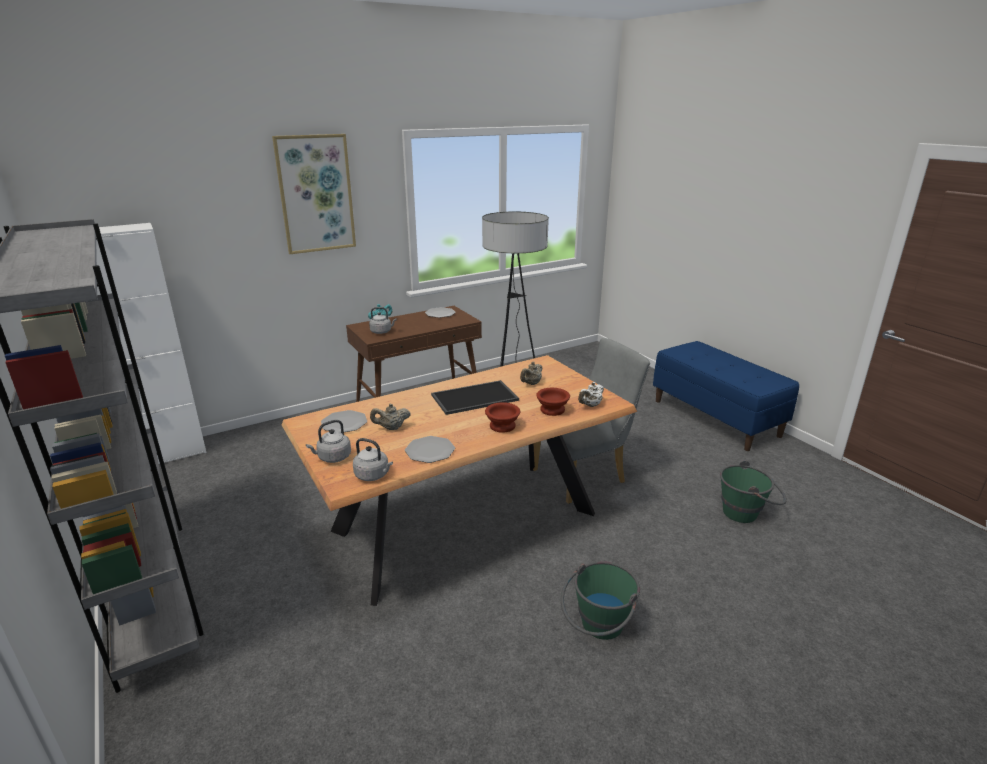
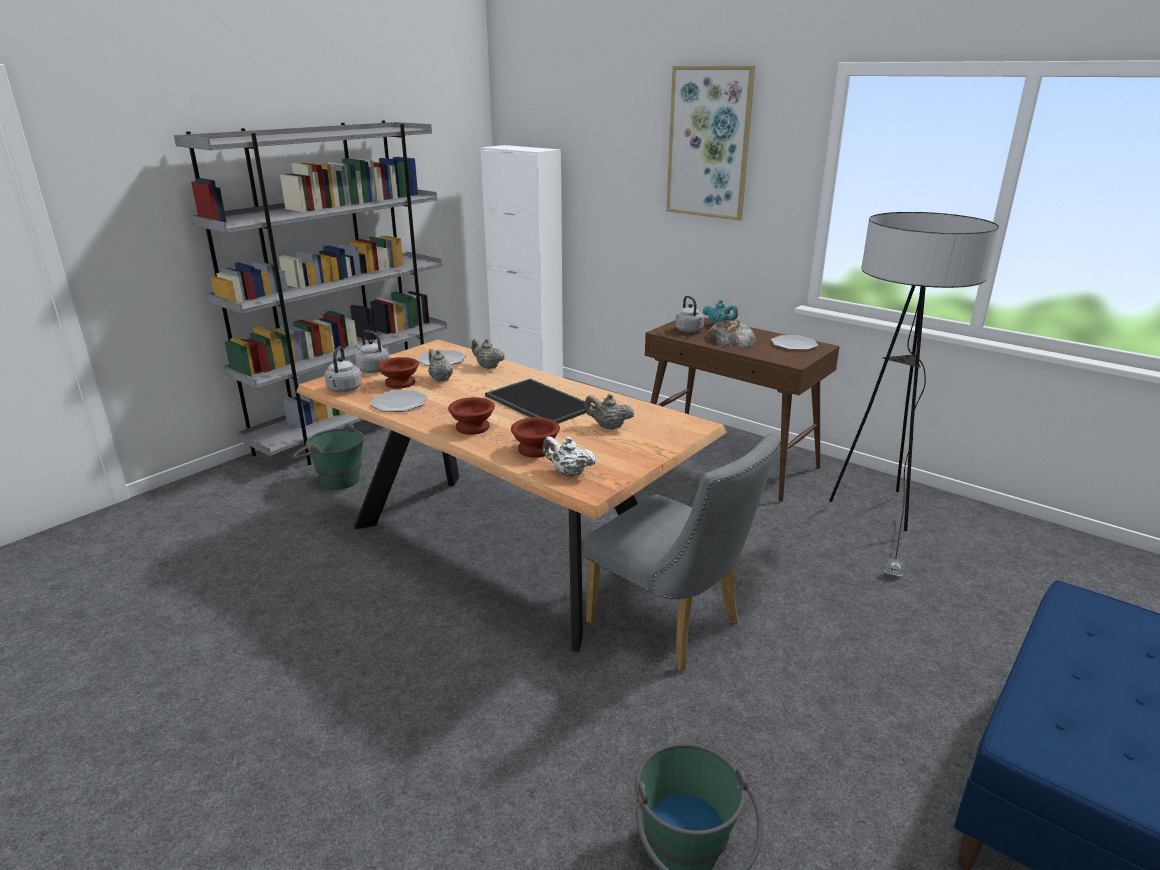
camera: 70 degrees right, 0 degrees up
(382, 446) = (400, 382): none -> brown bowl
(383, 406) = (487, 367): none -> beige teapot
(411, 325) = (730, 338): none -> bread
(597, 629) = (340, 687): green bucket -> green bucket (334, 479)

